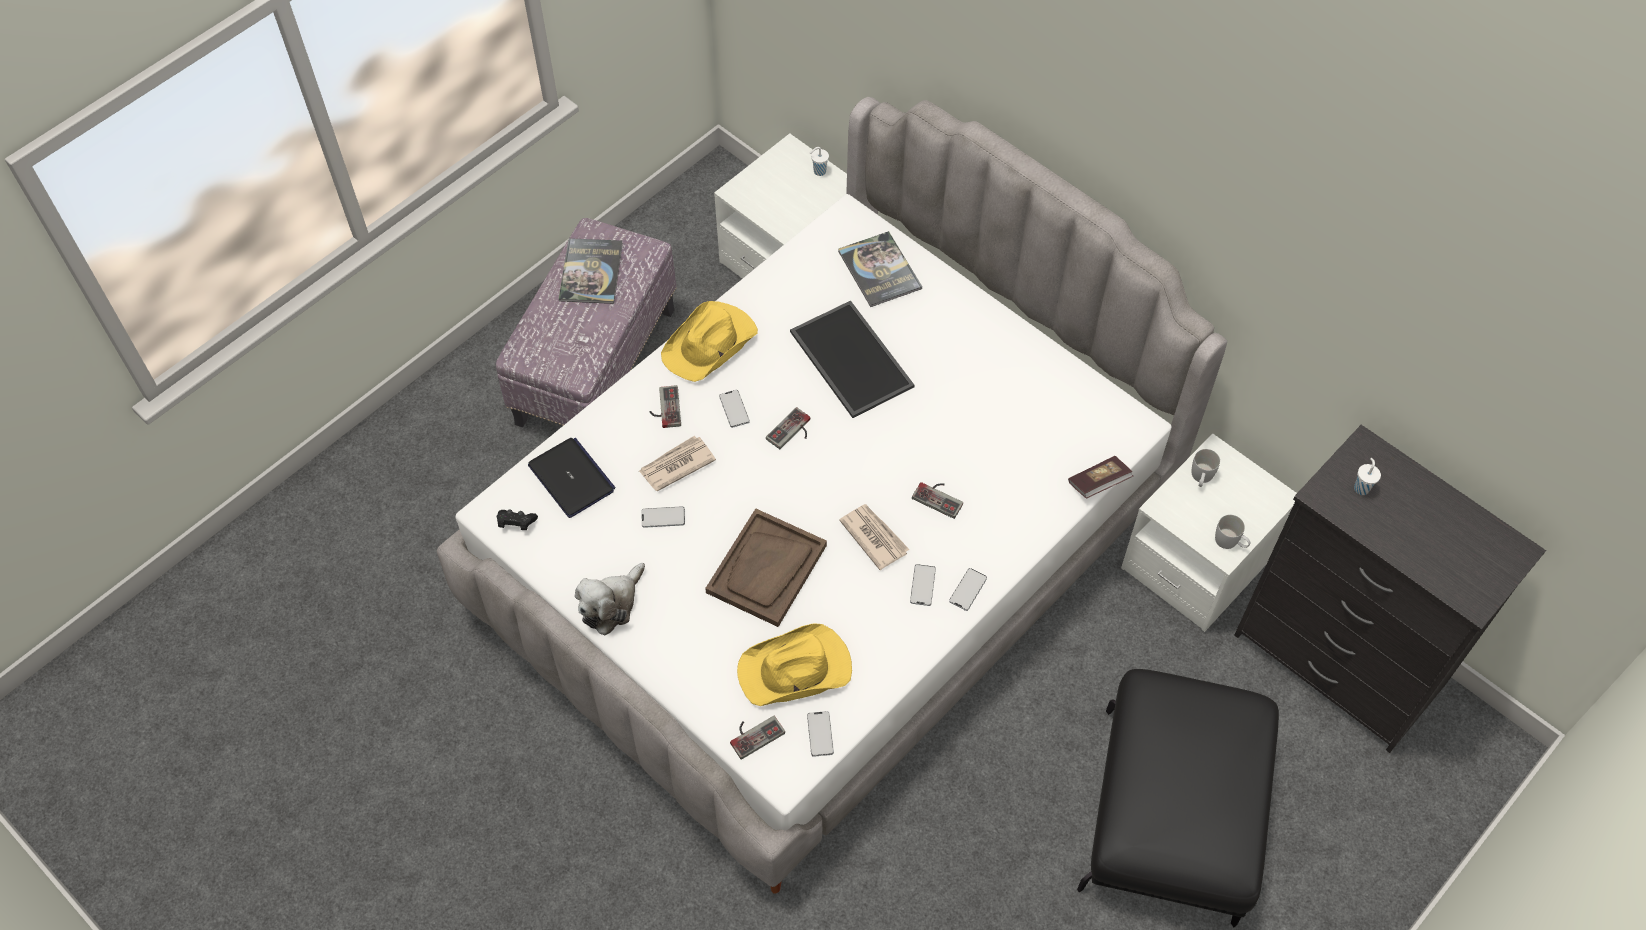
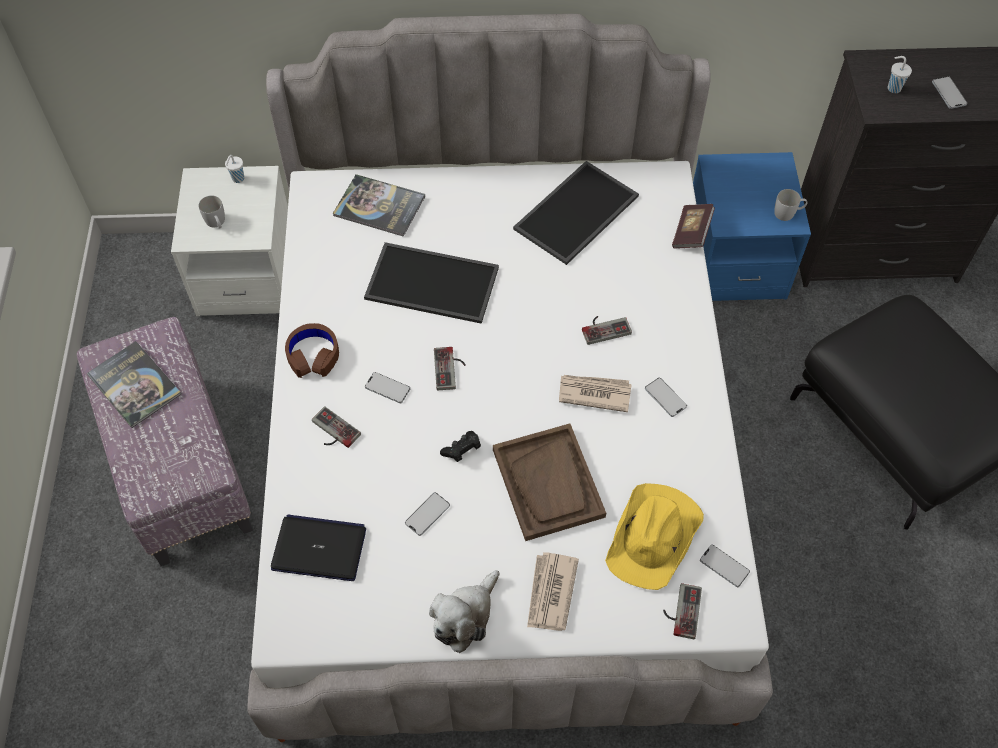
camera: 45 degrees left, 0 degrees up
(516, 523) = (314, 625): black game controller -> black game controller (462, 450)
(611, 604) = (465, 616): plush toy -> plush toy turned 45 degrees clockwise
(676, 465) = (391, 466): newspaper -> newspaper (550, 593)
(710, 344) = (313, 355): yellow hat -> brown headphones
(968, 590) = (697, 374): phone -> phone (949, 93)
(1023, 395) = (577, 214): none -> tray
(1197, 563) = (734, 261): white nightstand -> blue nightstand
(1201, 478) = (725, 187): white mug -> white mug (217, 223)

